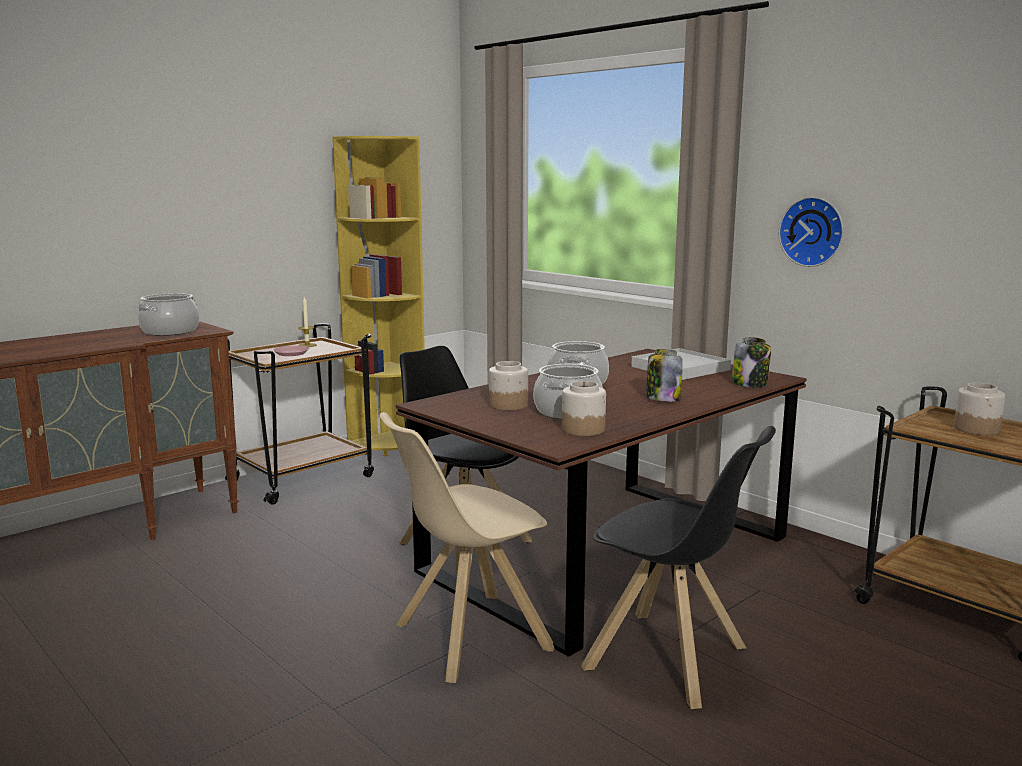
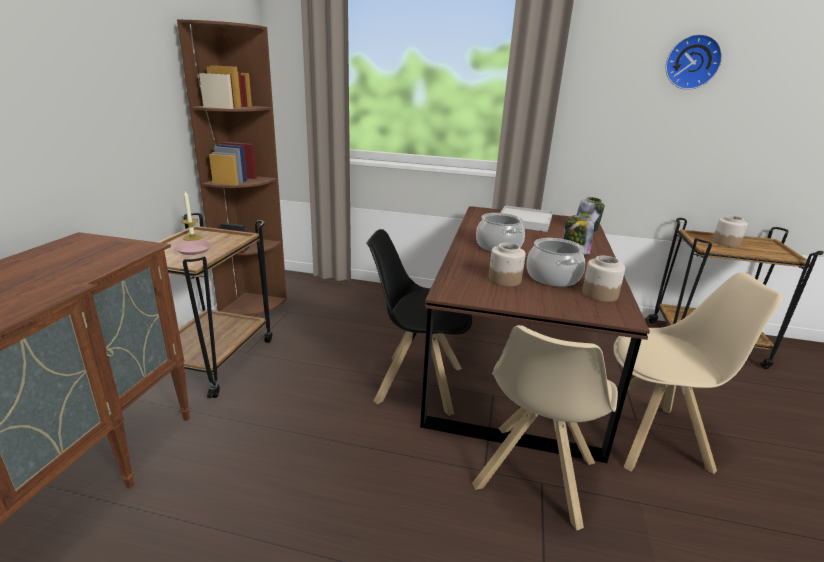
camera: 35 degrees left, 10 degrees up
(170, 331) = (91, 256): cooking pot -> none
(387, 450) = (253, 311): yellow bookcase -> brown bookcase
(670, 659) = (653, 437): black chair -> beige chair
(813, 231) = (604, 120): wall clock -> wall clock (692, 62)

